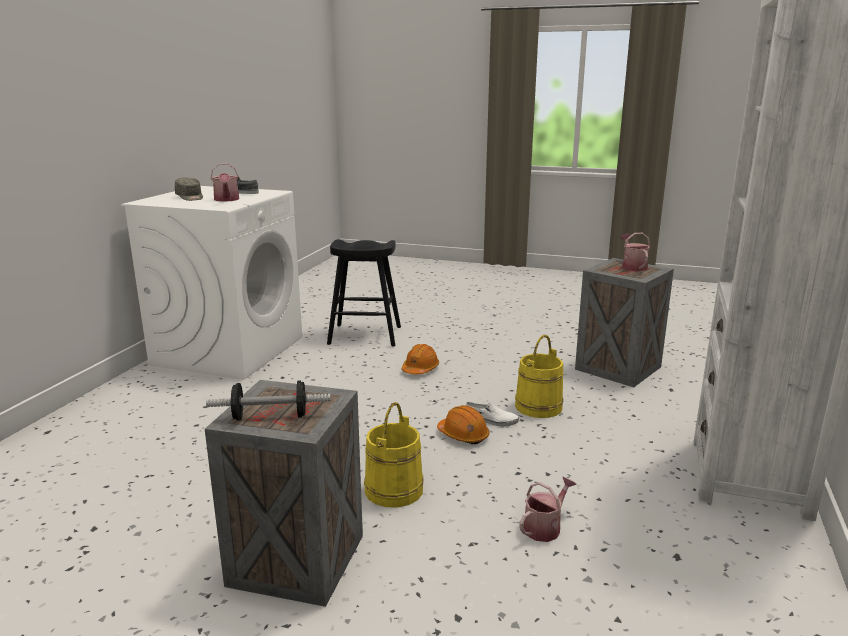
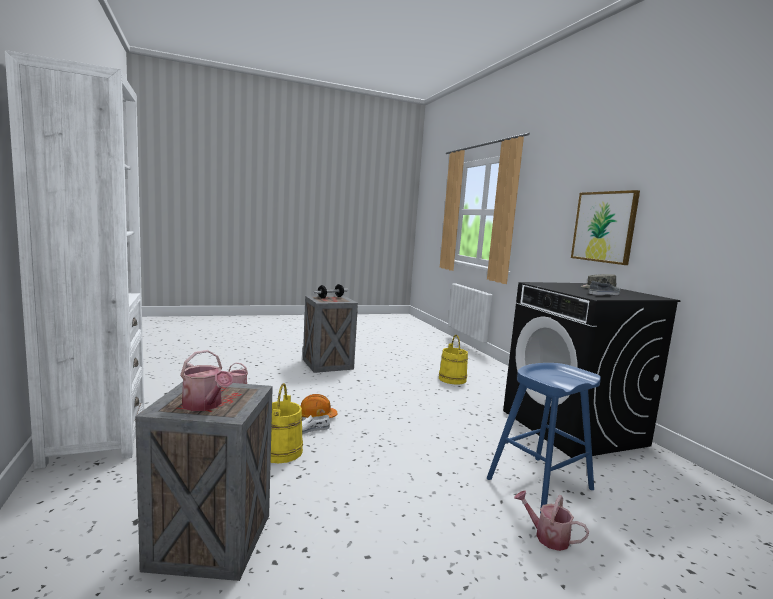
camera: 140 degrees right, 10 degrees down
(100, 124) = (604, 227): none -> picture
(226, 200) = (569, 288): watering can -> watering can (547, 537)
(229, 350) = (573, 428): white washing machine -> black washing machine
(365, 335) = (539, 484): black stool -> blue stool
(393, 489) = (322, 386): yellow bucket -> yellow bucket (452, 379)
(420, 369) = (418, 458): orange hard hat -> none

